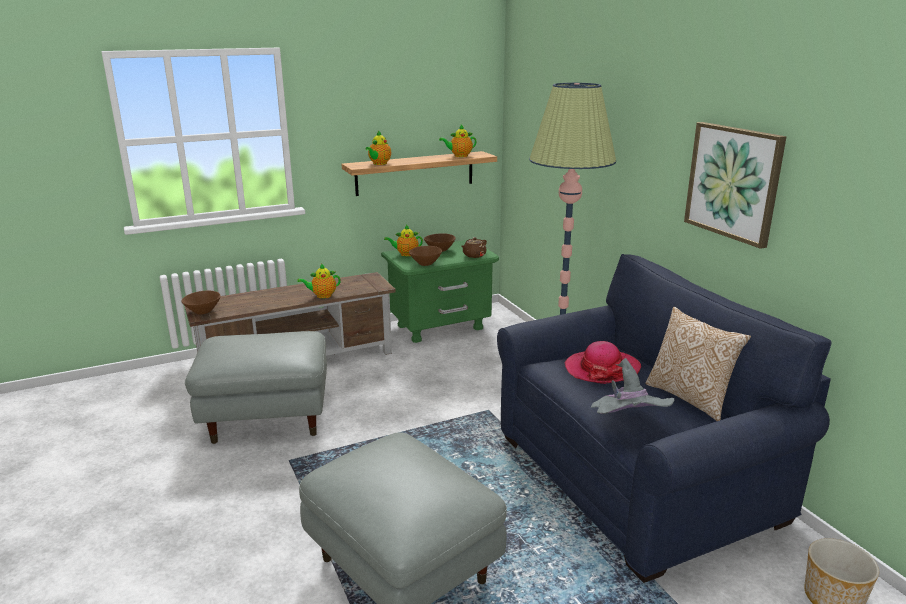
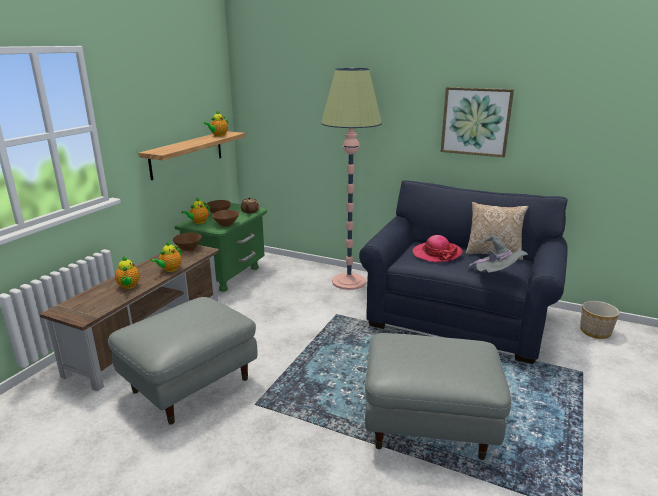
camera: 40 degrees left, 0 degrees up
(202, 311) = (78, 314): brown bowl -> brown bowl (188, 249)
(379, 164) = (173, 148): teapot -> teapot (128, 286)

